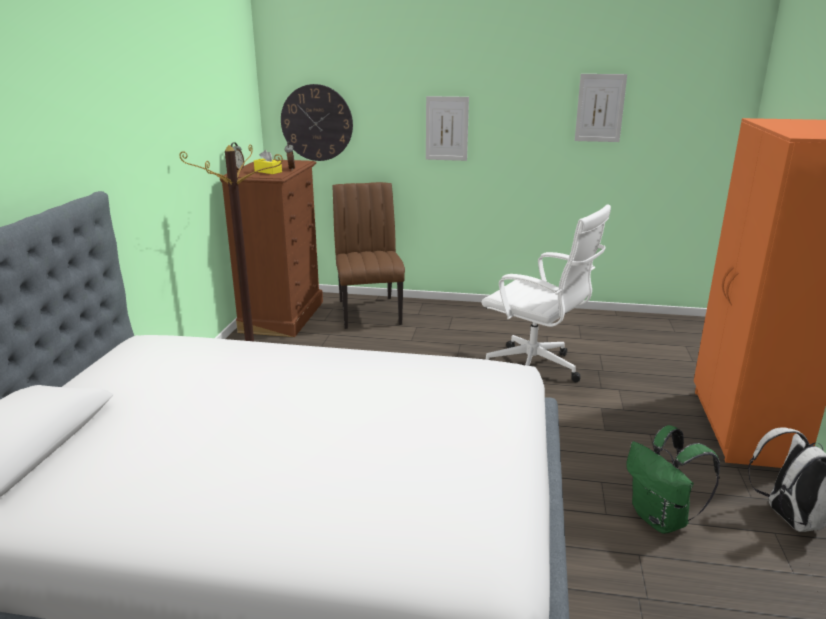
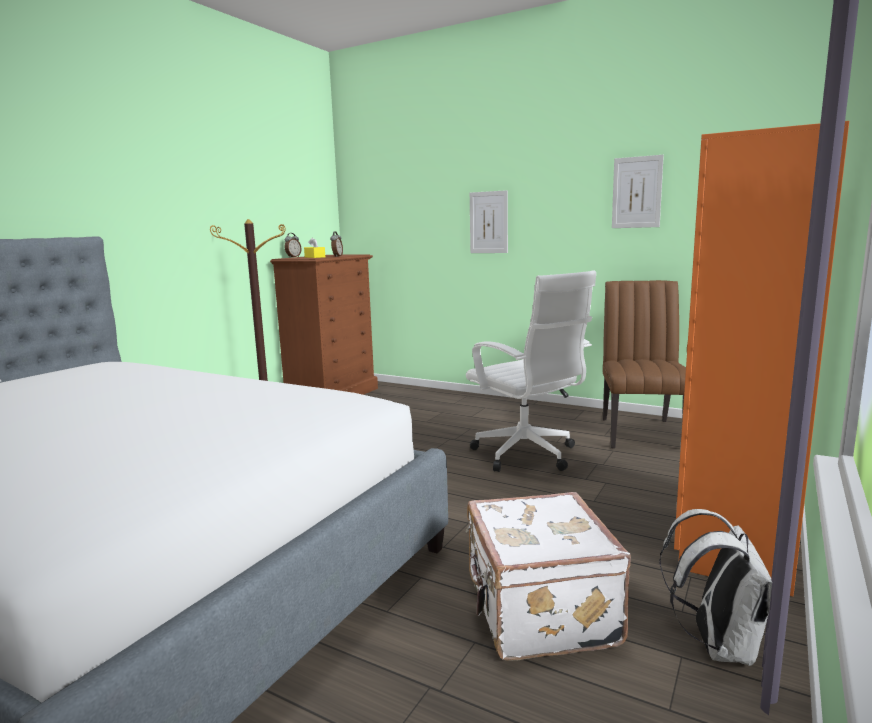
camera: 20 degrees right, 10 degrees down
(316, 123) = (380, 223): wall clock -> none
(369, 312) = (410, 399): brown chair -> brown chair (641, 434)
(661, 519) = (538, 612): green backpack -> white suitcase

